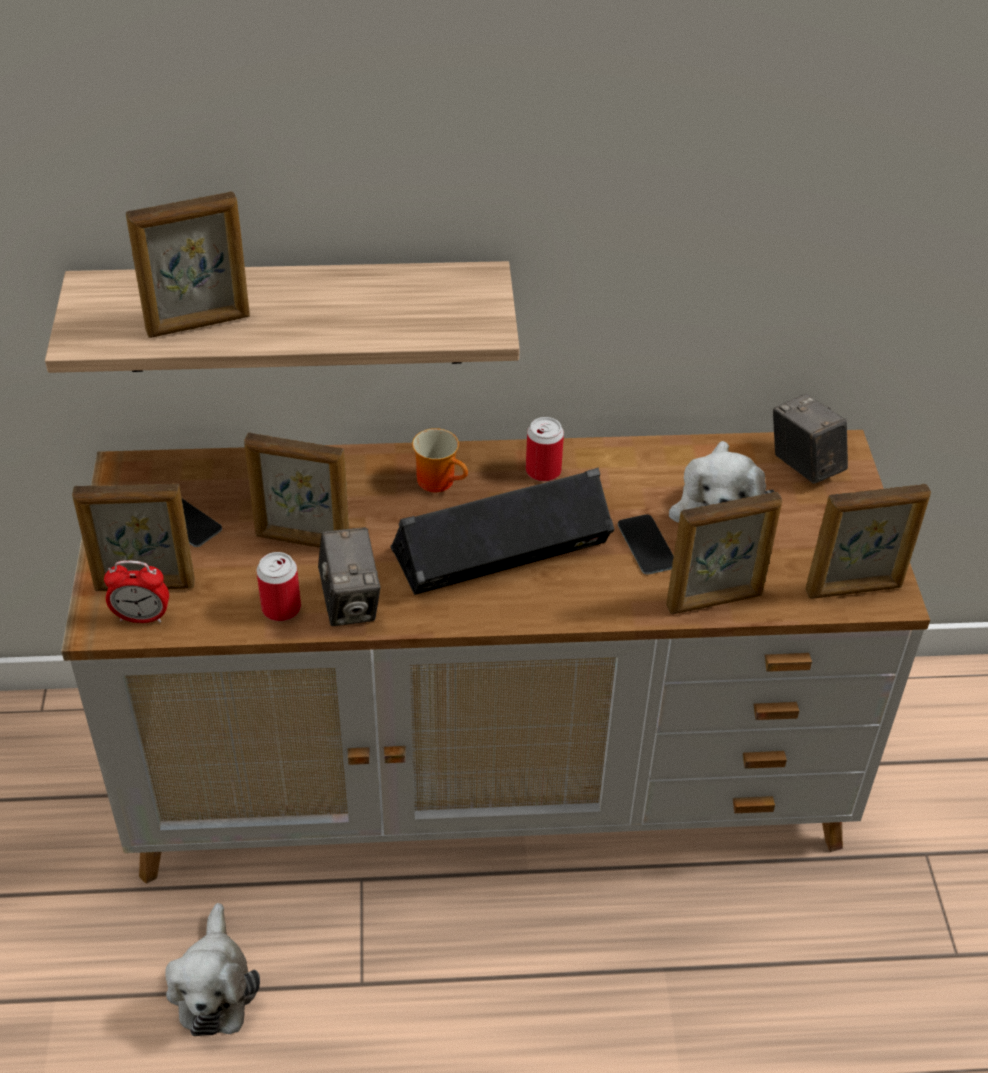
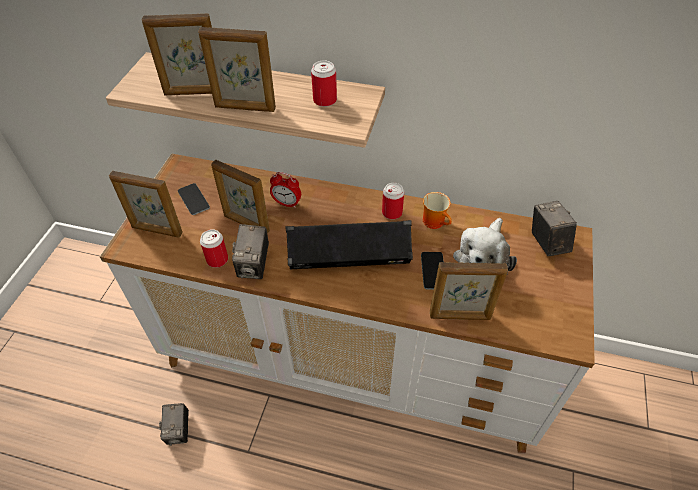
camera: 20 degrees right, 5 degrees up
(142, 617) = (146, 247): alarm clock -> alarm clock (287, 203)
(214, 986) = (179, 430): plush toy -> camera
(425, 299) = (325, 100): none -> can
(441, 480) = (334, 206): mug -> mug (436, 222)
(854, 589) = (551, 330): picture frame -> picture frame (245, 108)

